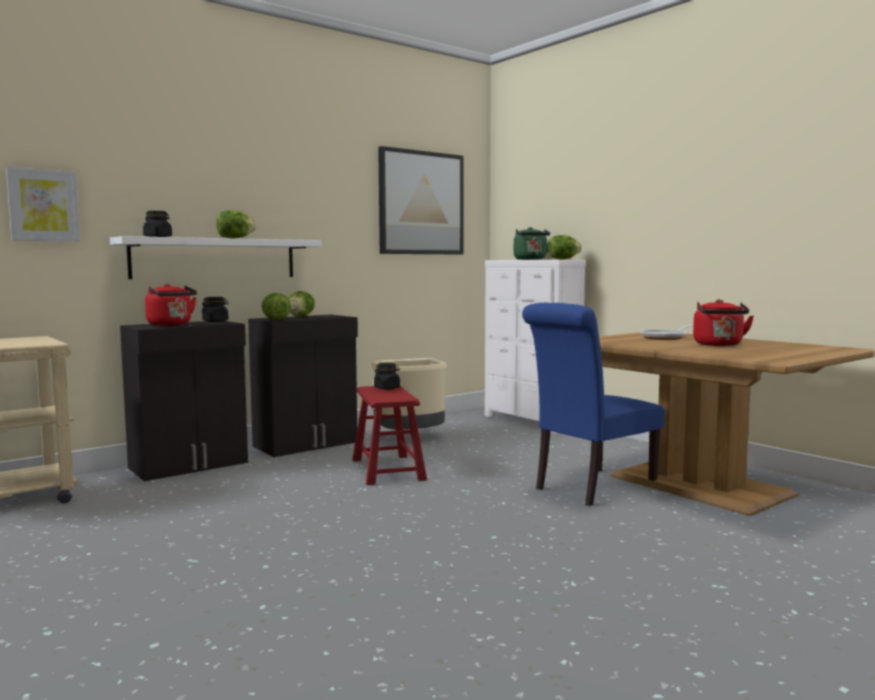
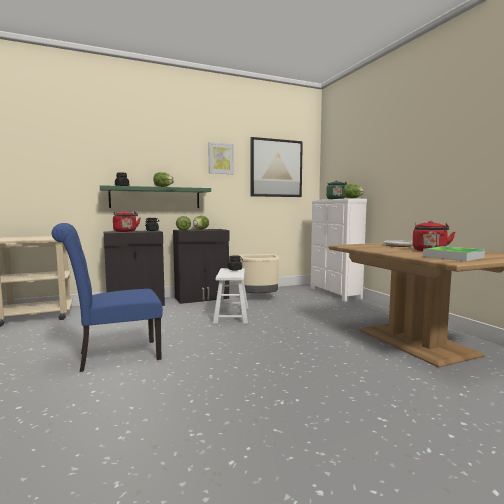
camera: 15 degrees right, 0 degrees up
(43, 205) = (66, 170): picture -> picture (221, 158)
(215, 258) = (155, 198): white shelf -> green shelf
(388, 469) = (231, 315): red stool -> white stool
(589, 488) = (340, 337): blue chair -> blue chair (113, 356)
(764, 353) = (453, 257): none -> tray

